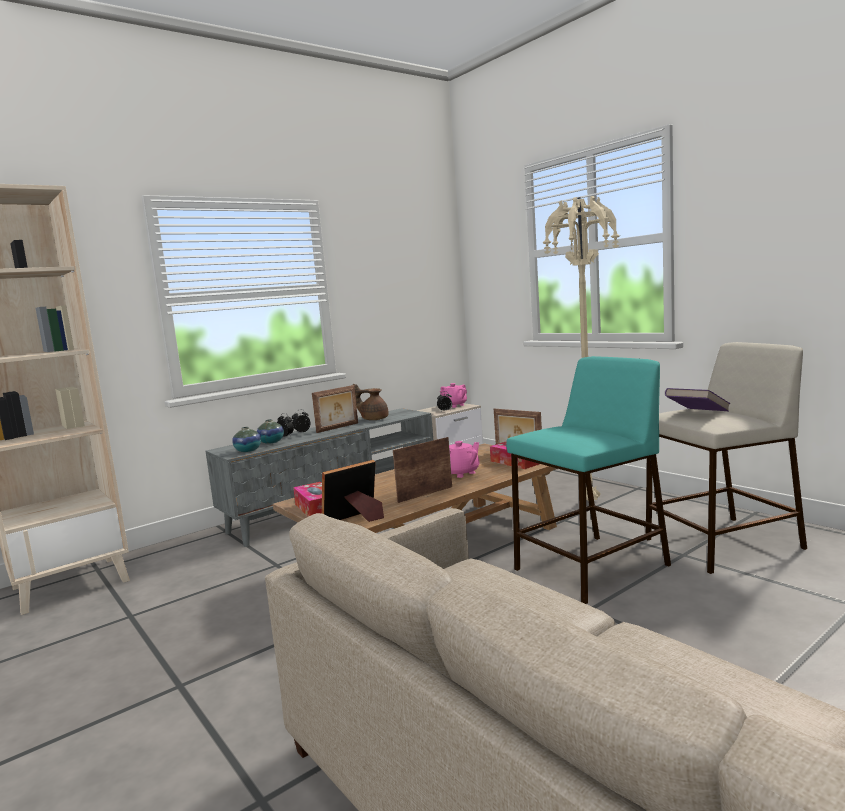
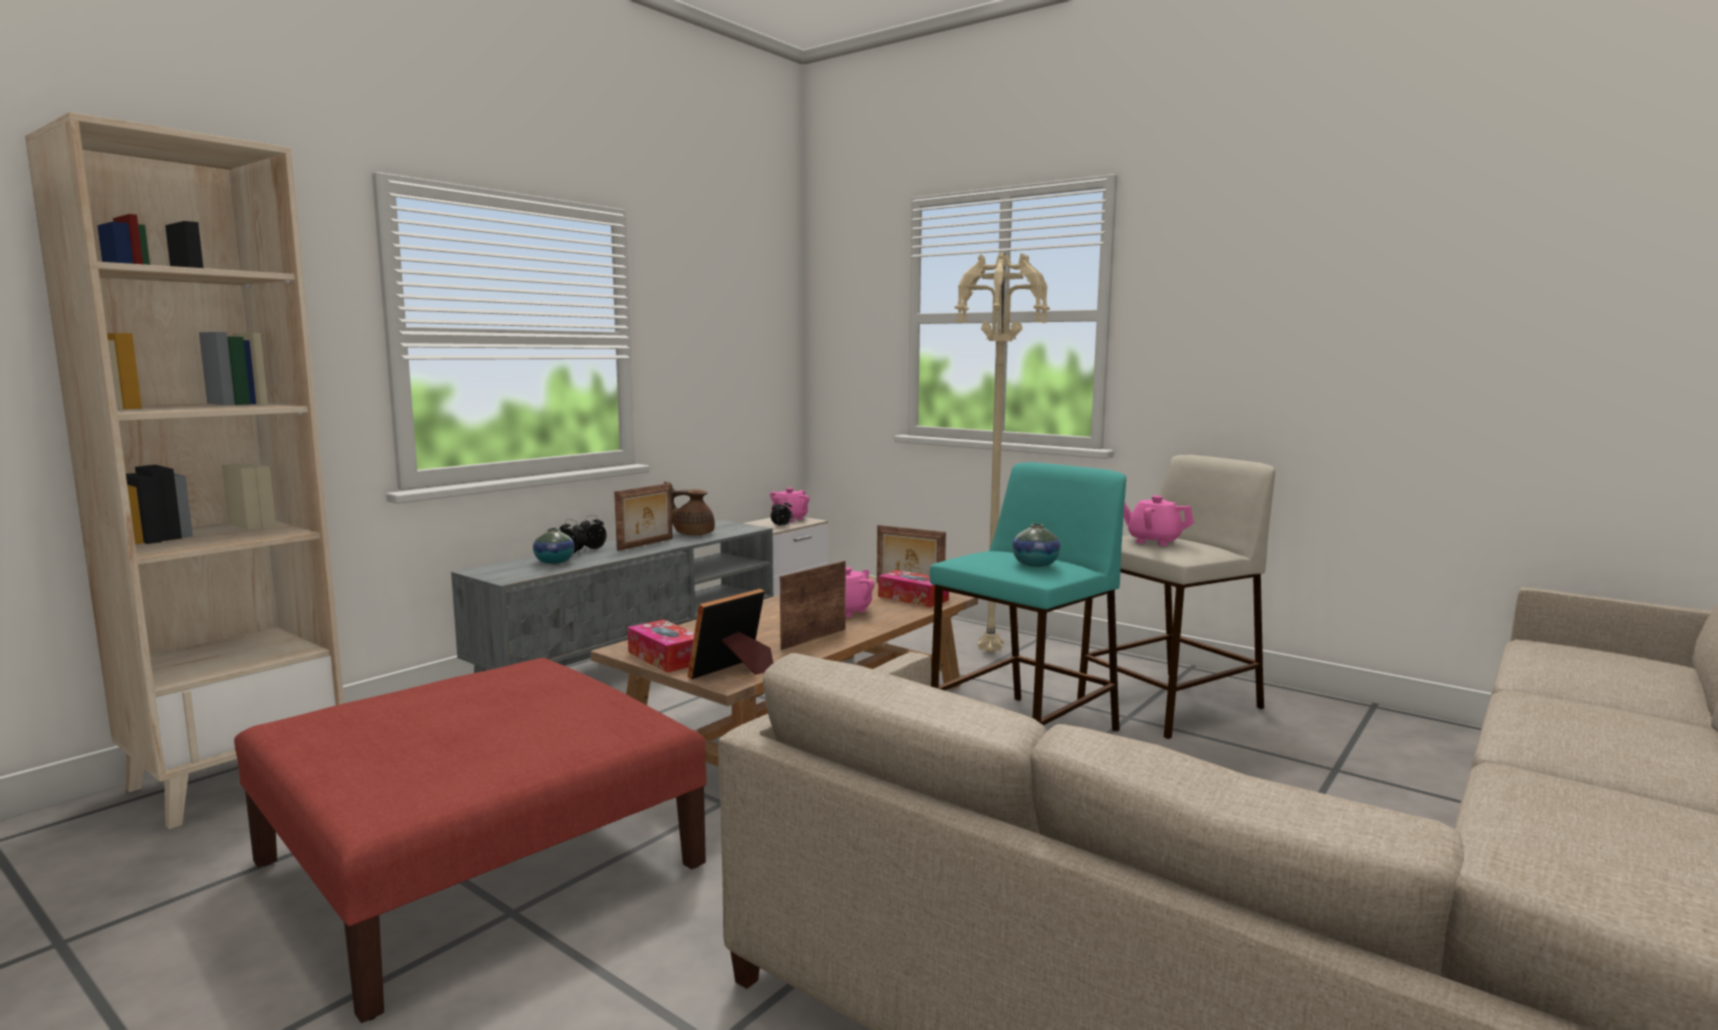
camera: 15 degrees left, 0 degrees up
(175, 649) = (477, 864): none -> red ottoman
(248, 450) = (526, 573): vase -> vase (1035, 564)
(697, 414) = (1153, 541): purple book -> pink teapot

